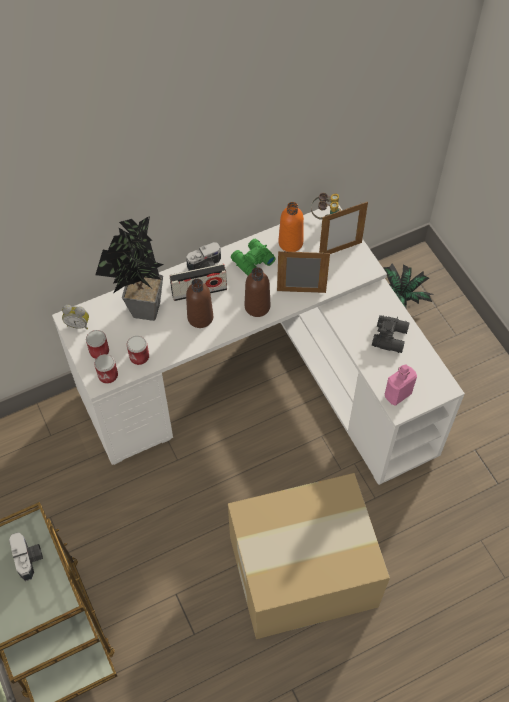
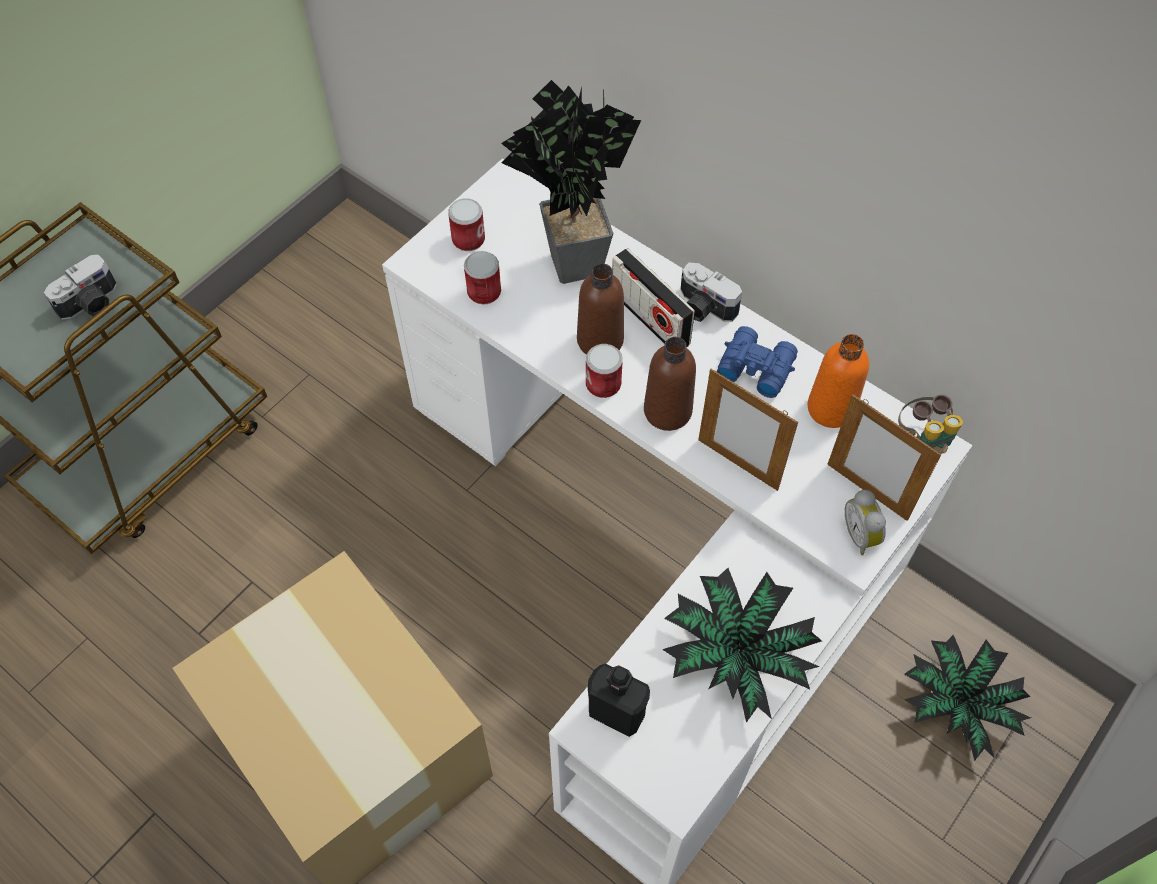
camera: 65 degrees right, 0 degrees up
(78, 324) = (502, 195): alarm clock -> alarm clock (861, 535)
(108, 375) = (432, 267): can -> can (603, 384)
(251, 261) = (755, 366): green binoculars -> blue binoculars
(301, 291) = (738, 464): picture frame -> picture frame turned 150 degrees clockwise
(391, 337) = (736, 655): black binoculars -> potted plant
(397, 394) = (616, 713): pink bottle -> black bottle

